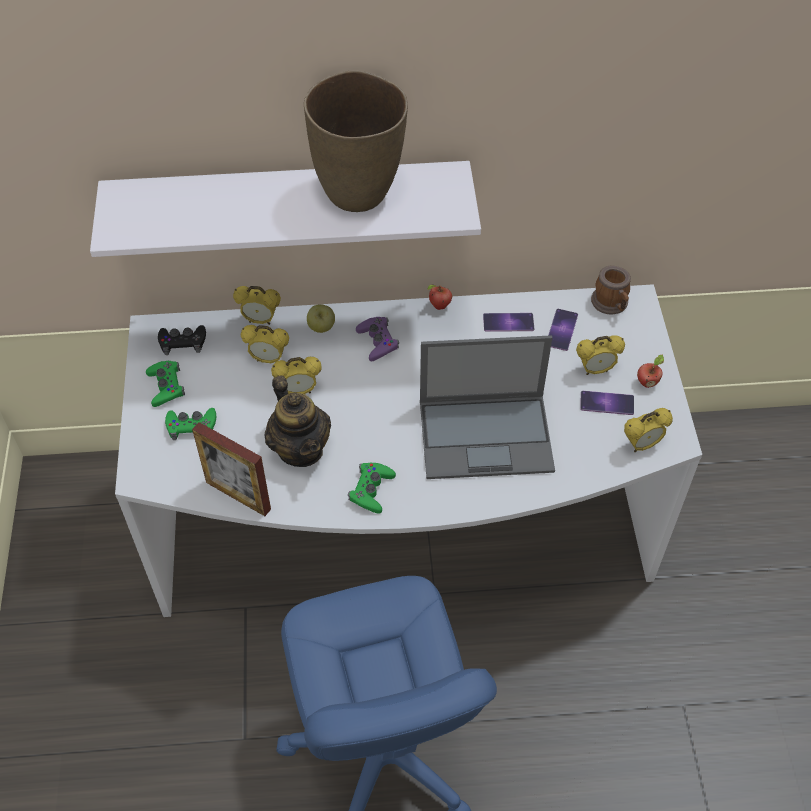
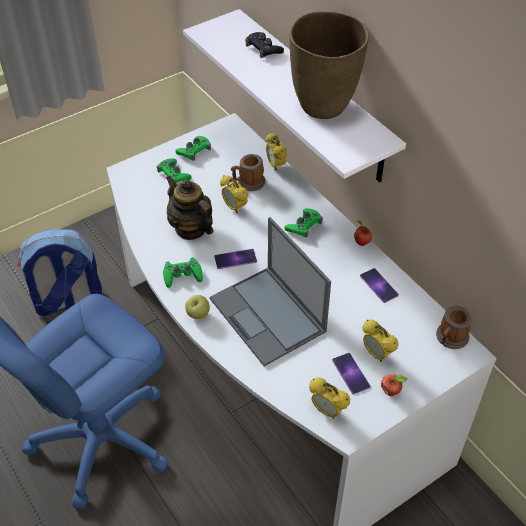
camera: 60 degrees right, 5 degrees down
(134, 706) = (67, 301): none -> backpack
(183, 342) = (231, 142): black game controller -> black game controller (263, 49)
(238, 495) = (138, 217): picture frame -> none
(268, 359) = (248, 183): alarm clock -> mug
(301, 449) = (191, 228): teapot -> teapot turned 105 degrees clockwise
(321, 328) = (293, 195): apple -> apple (198, 314)
(378, 341) = (304, 226): purple game controller -> green game controller
(561, 330) = (398, 318): phone -> phone (235, 259)

